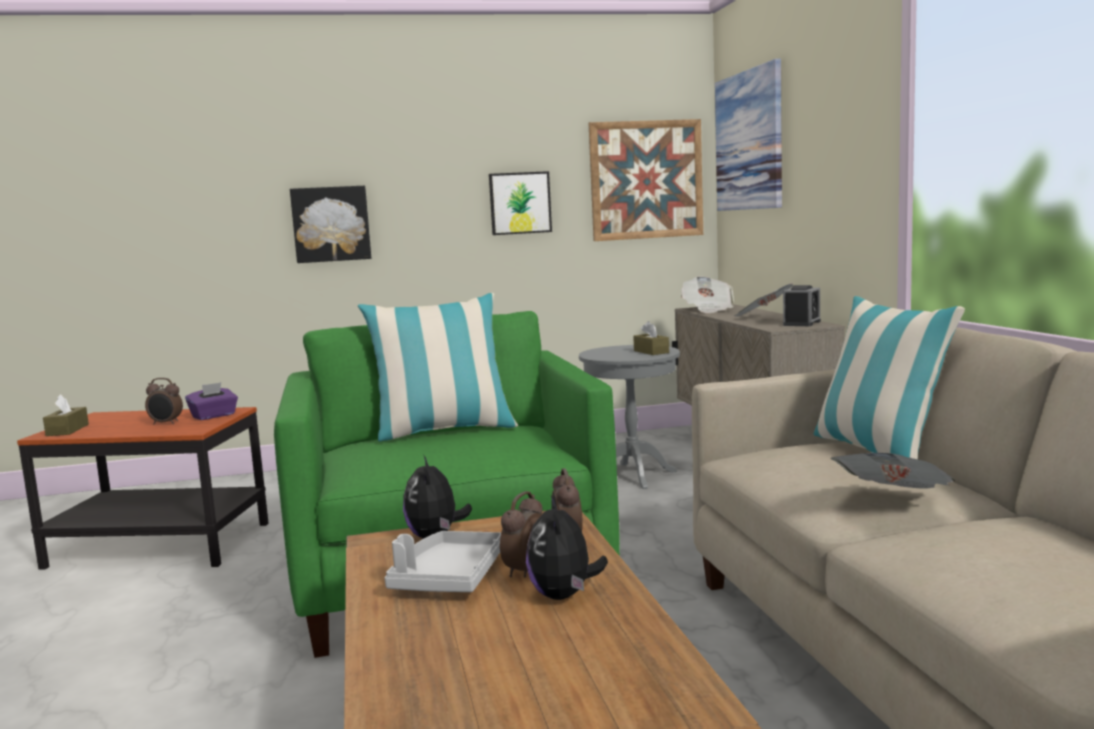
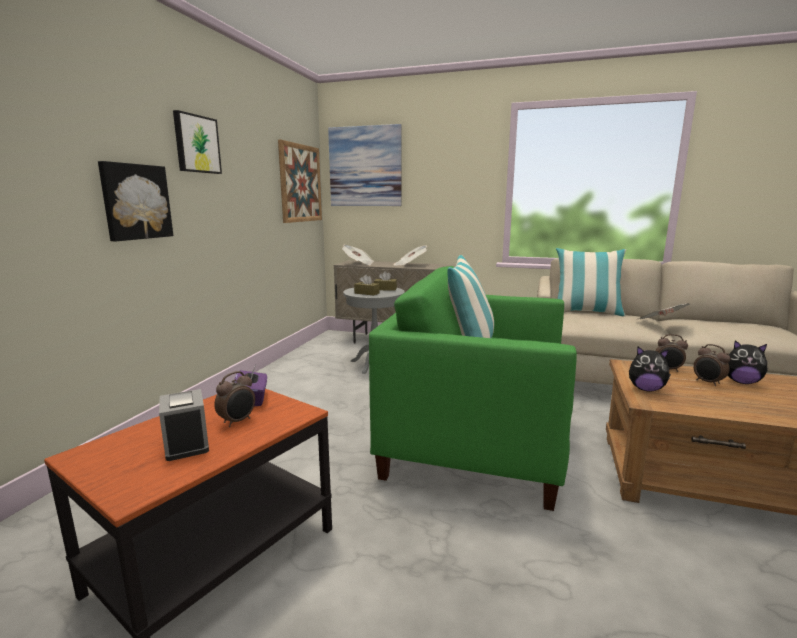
camera: 60 degrees left, 5 degrees up
(67, 430) = (137, 478): brown tissue box -> brown tissue box (367, 293)
(448, 578) = (714, 396): grey tray -> none
(520, 203) = (251, 193): picture -> picture (196, 144)
(801, 323) = (443, 265): alarm clock -> alarm clock (186, 444)

